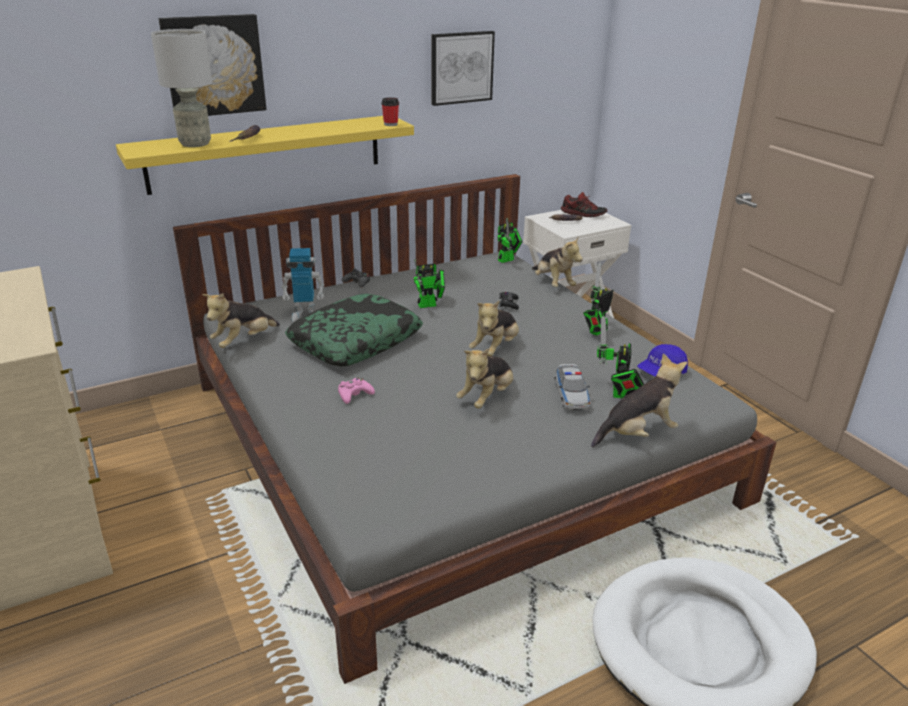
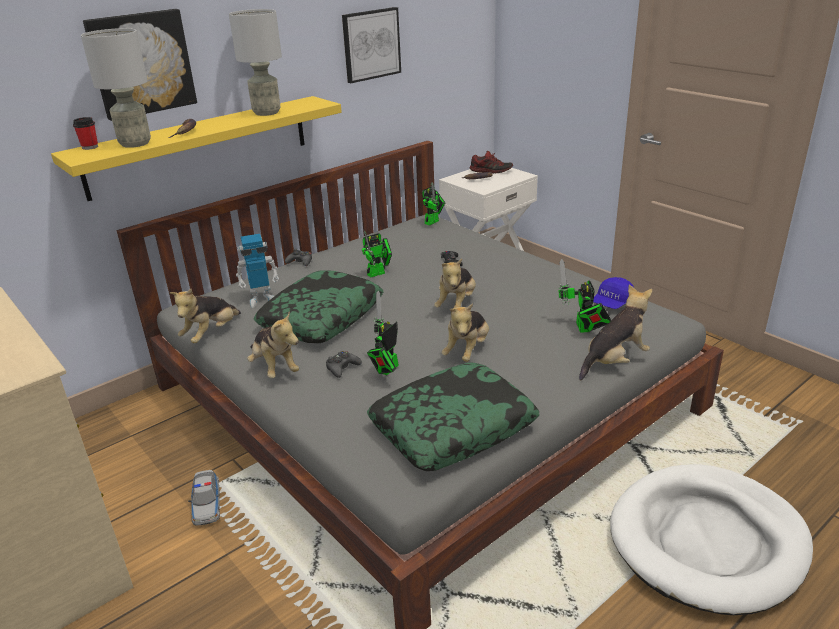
camera: 10 degrees left, 0 degrees up
(335, 127) = (266, 113): none -> grey table lamp
(354, 395) = (342, 368): pink game controller -> black game controller
(390, 124) = (318, 105): cup -> cup (90, 147)
(438, 472) = (452, 427): none -> pillow
(553, 283) = (483, 238): plush toy -> plush toy (274, 368)
(571, 395) = (542, 336): toy car -> toy car (207, 503)
(596, 332) = (540, 276): toy robot -> toy robot (386, 370)

